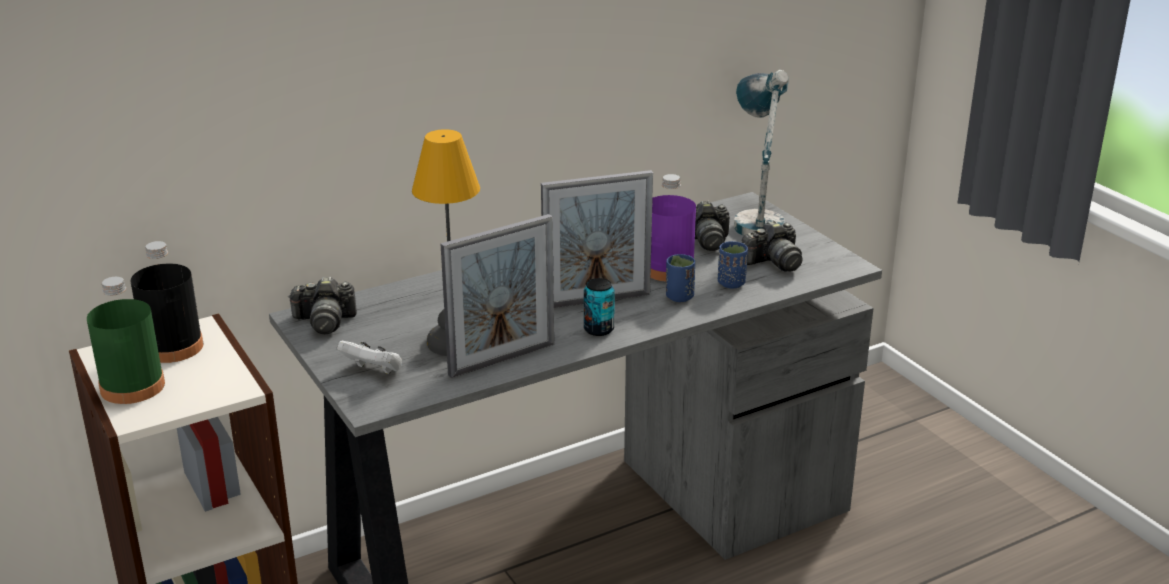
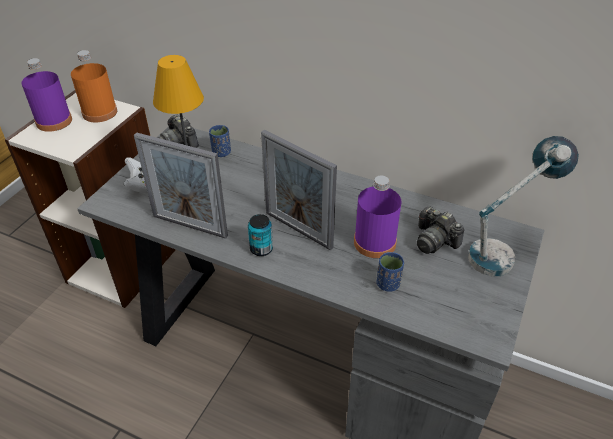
camera: 55 degrees right, 15 degrees up
(132, 386) = (54, 121): green bottle -> purple bottle
(173, 347) = (100, 112): black bottle -> orange bottle
(679, 297) = (341, 266): blue cup -> blue cup (221, 152)
(773, 262) = (444, 292): camera -> none

